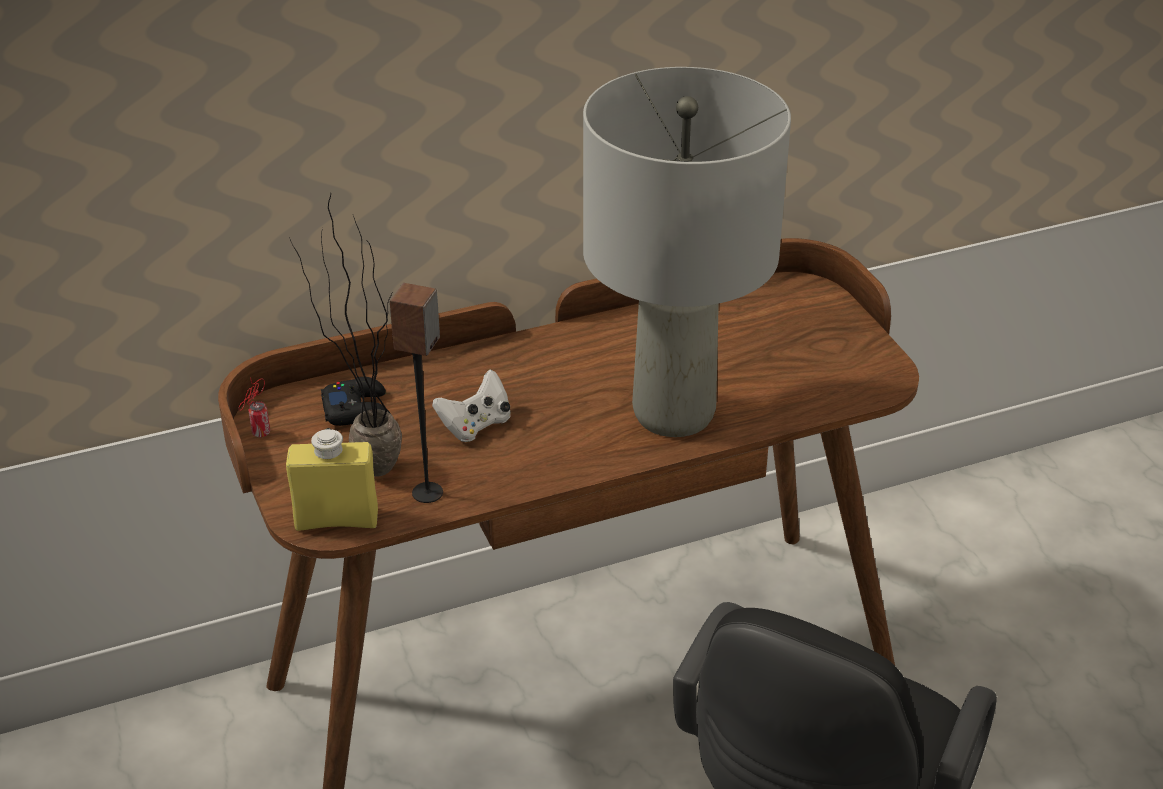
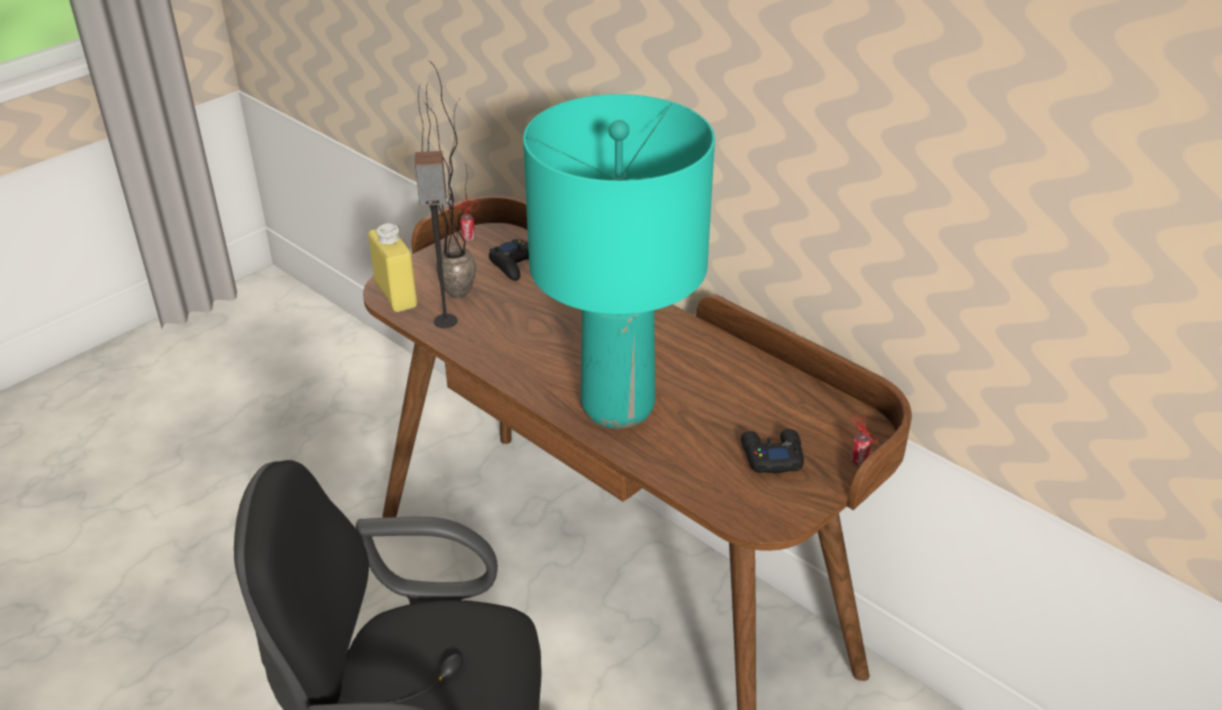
camera: 65 degrees right, 0 degrees up
(476, 425) = (535, 318): white game controller -> none
(672, 413) = (616, 405): grey table lamp -> turquoise table lamp
(805, 348) = (771, 456): none -> black game controller
(841, 305) = (860, 462): none -> can

